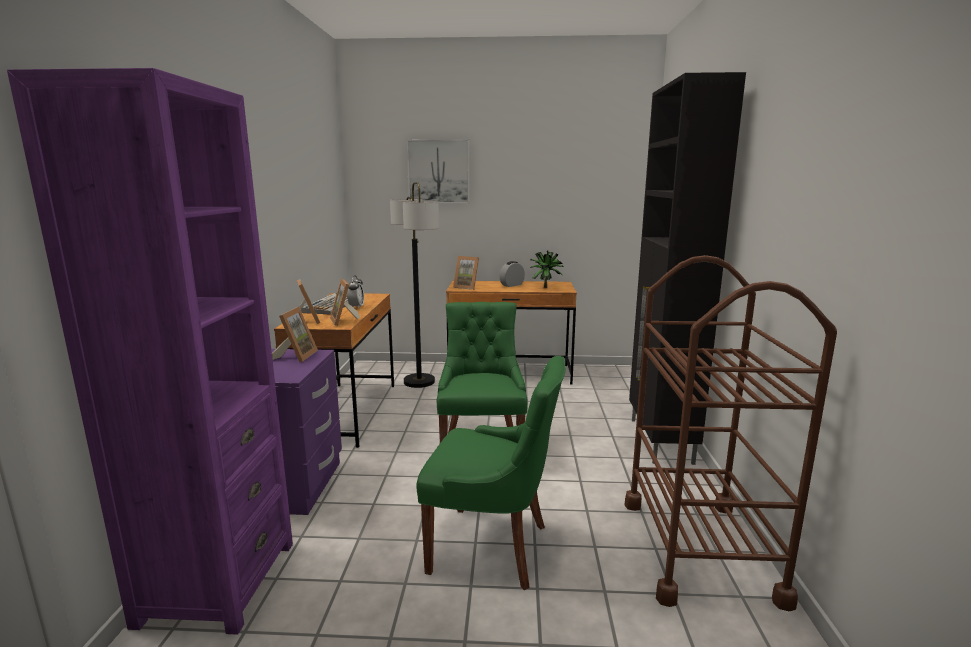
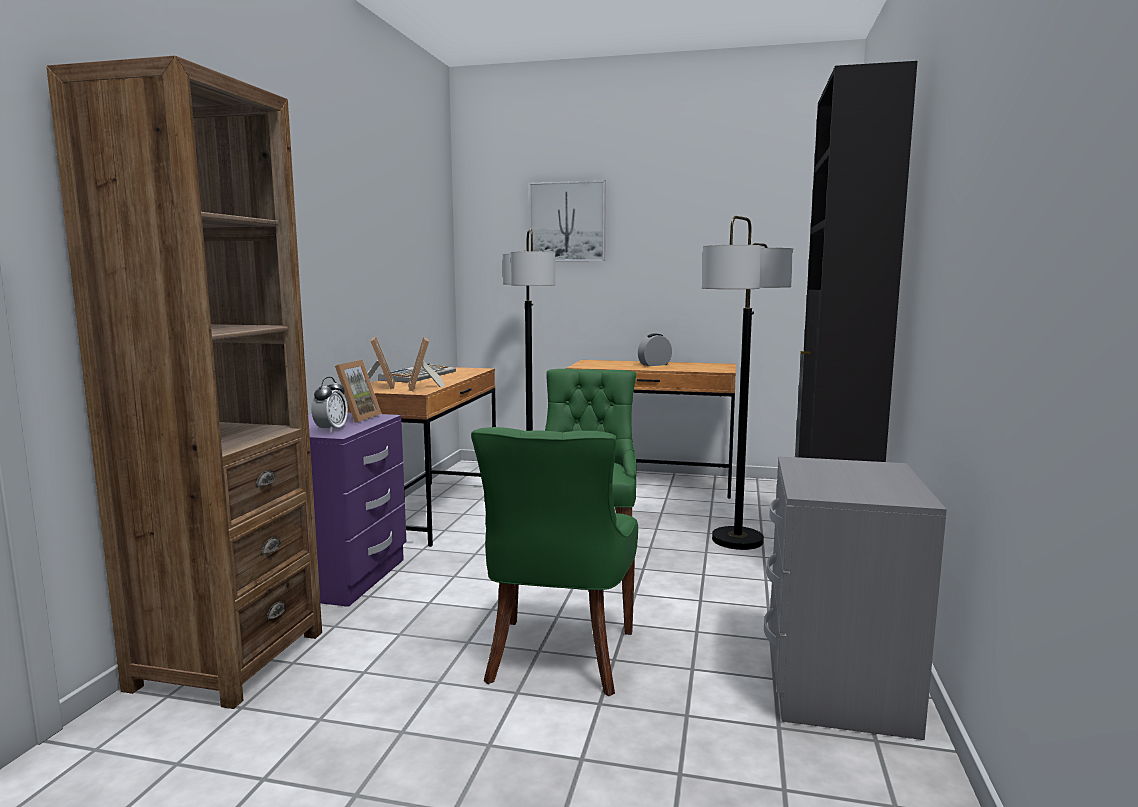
camera: 10 degrees right, 5 degrees down
(218, 582) = (228, 660): purple bookcase -> brown bookcase
(356, 307) = (446, 378): alarm clock -> alarm clock (331, 430)
(467, 287) = (595, 365): picture frame -> none
(492, 547) = (558, 658): green chair -> green chair turned 75 degrees clockwise
(545, 287) = (697, 367): potted plant -> none
(589, 422) = (737, 540): none -> floor lamp
(698, 549) = (835, 684): brown cart -> grey nightstand

